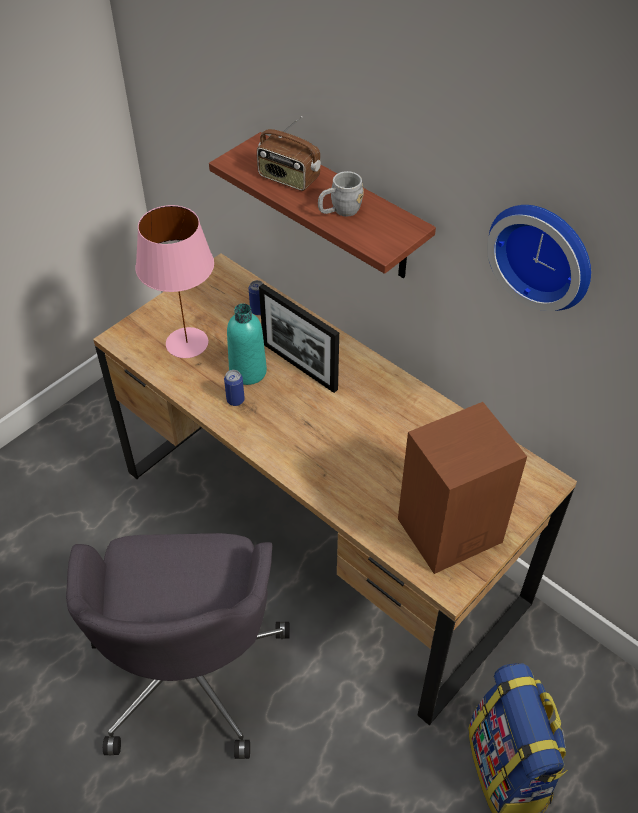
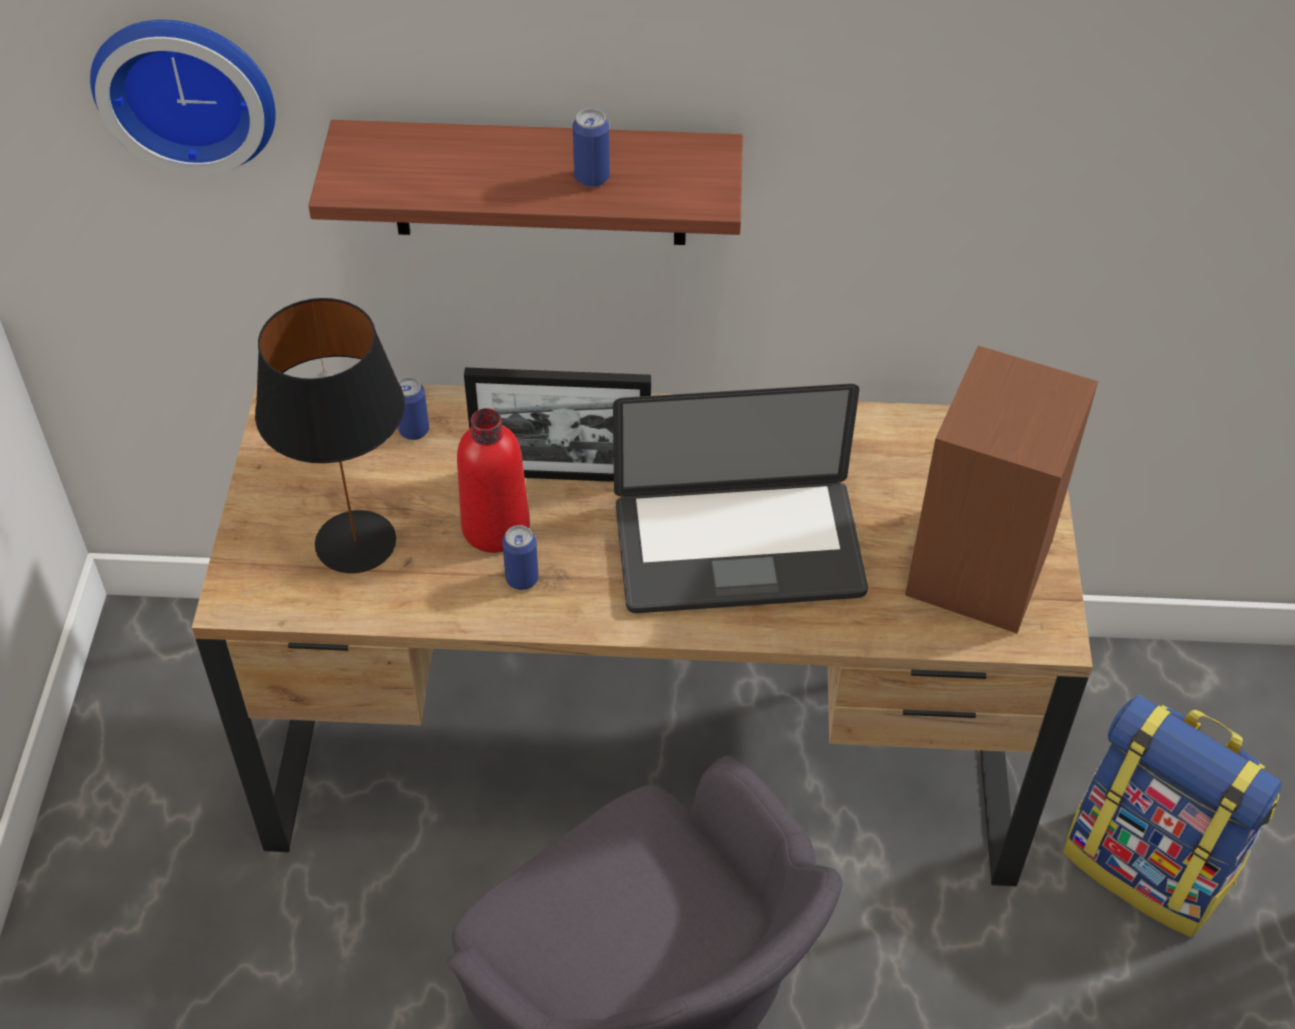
camera: 40 degrees left, 0 degrees up
(188, 343) = (357, 541): pink table lamp -> black table lamp
(248, 371) = (496, 528): turquoise bottle -> red bottle
(288, 178) = (462, 168): radio -> none
(339, 211) = (592, 178): grey mug -> can
(341, 447) = (738, 550): none -> laptop
(544, 253) = (953, 92): wall clock -> wall clock (187, 88)

